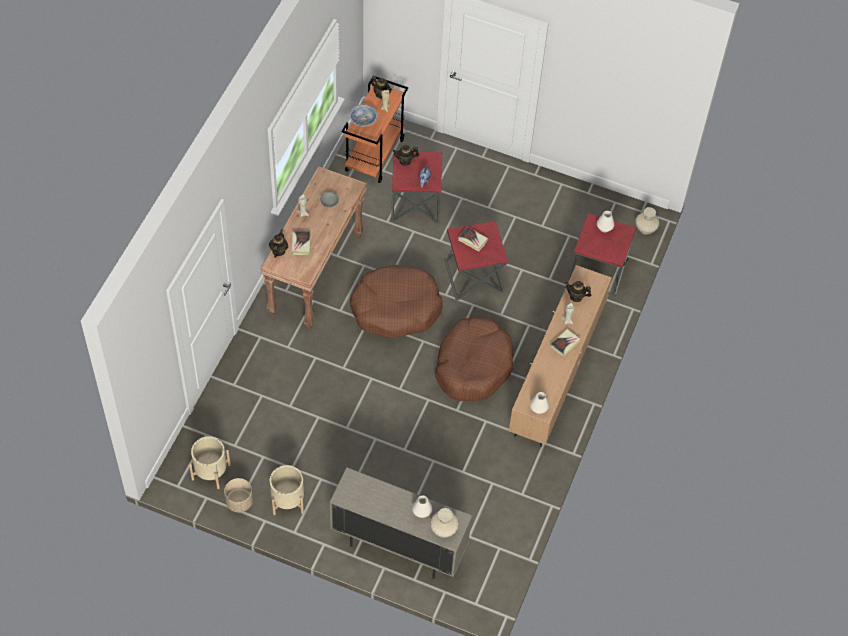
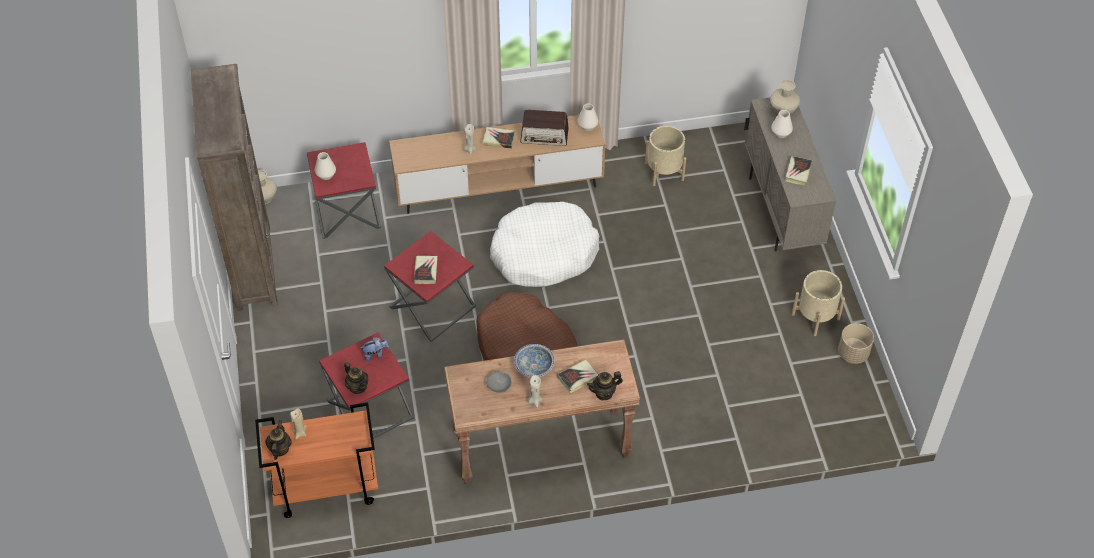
camera: 120 degrees left, 5 degrees down
(211, 472) = (846, 396): beige planter -> beige planter (664, 171)
(363, 120) = (335, 444): bowl -> bowl (534, 366)
(374, 495) = (798, 172): none -> book
(473, 365) = (543, 253): brown dog bed -> white dog bed
(548, 375) = (544, 136): none -> radio
(576, 296) = (435, 155): teapot -> none
(583, 196) = (253, 266): none -> brown bookcase

